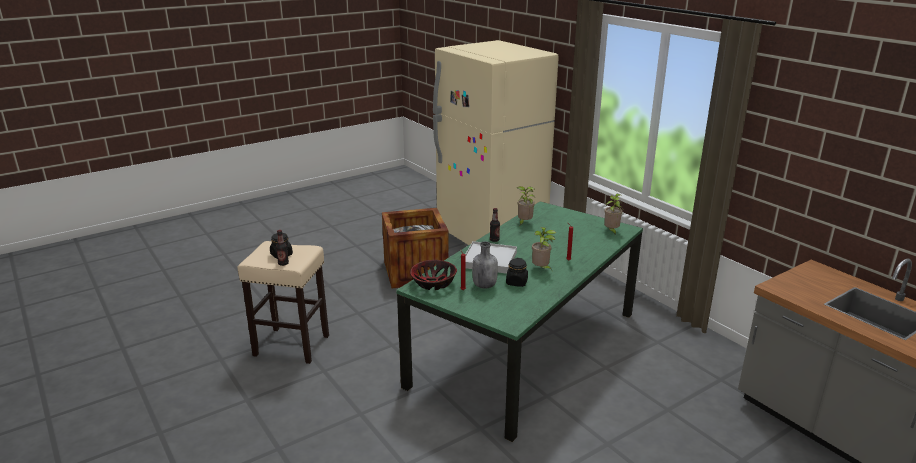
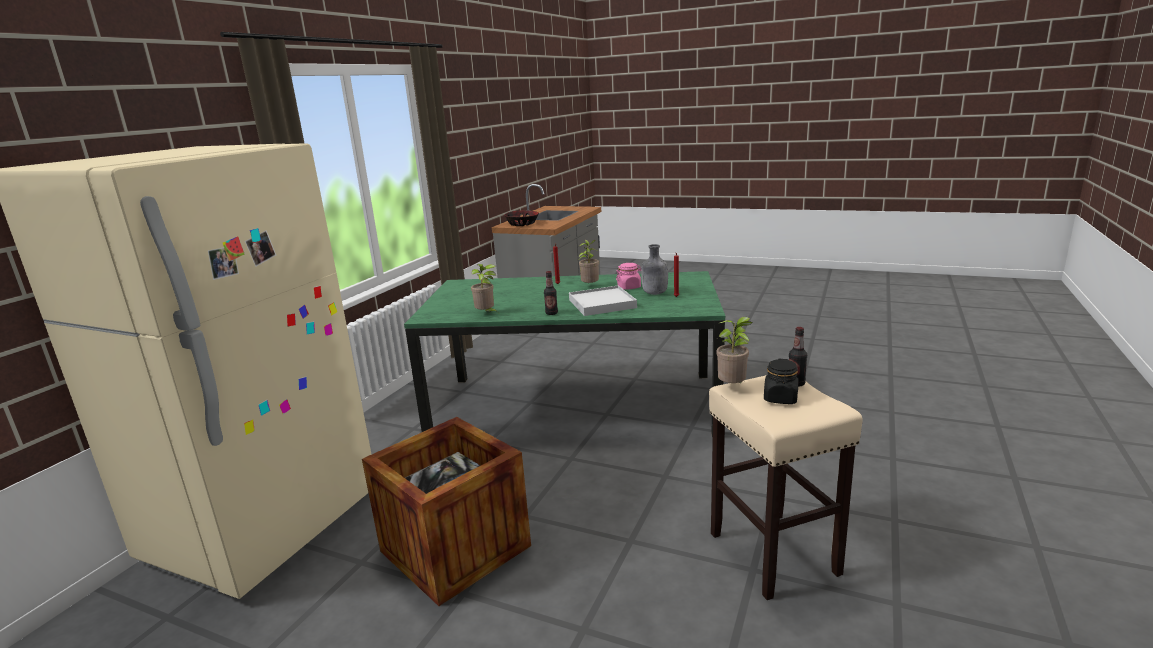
camera: 120 degrees left, 5 degrees down
(433, 283) = (686, 307): bowl -> bowl (522, 224)
(516, 282) = (629, 287): black jar -> pink jar
(611, 231) = (469, 285): potted plant -> potted plant (733, 387)

